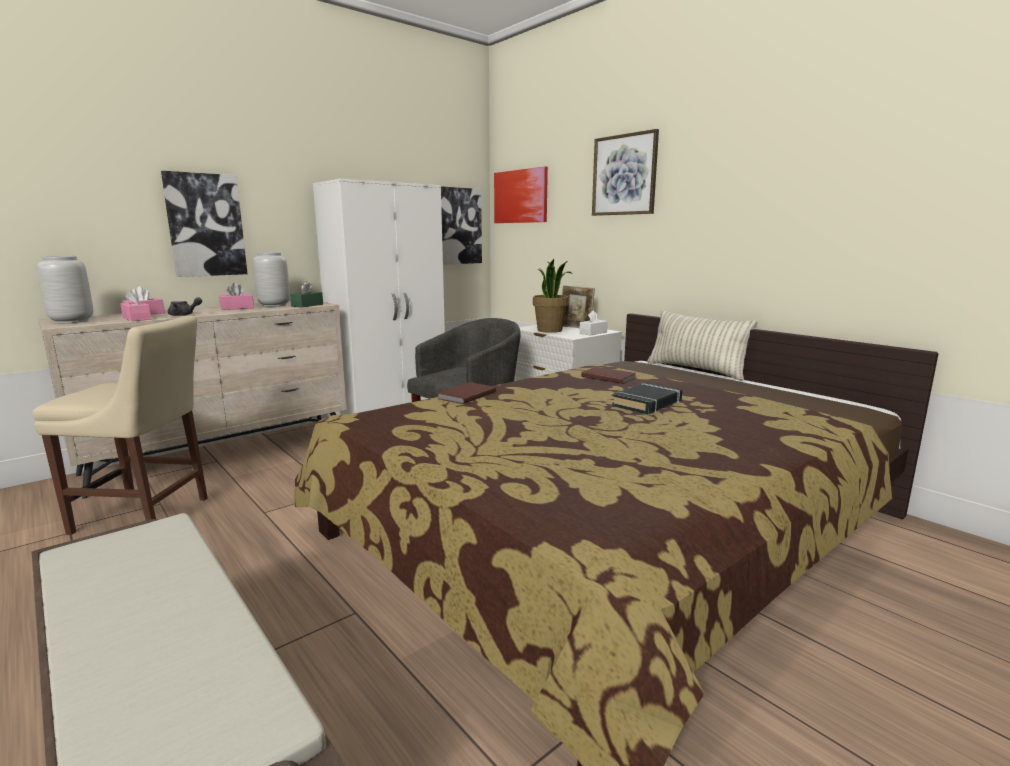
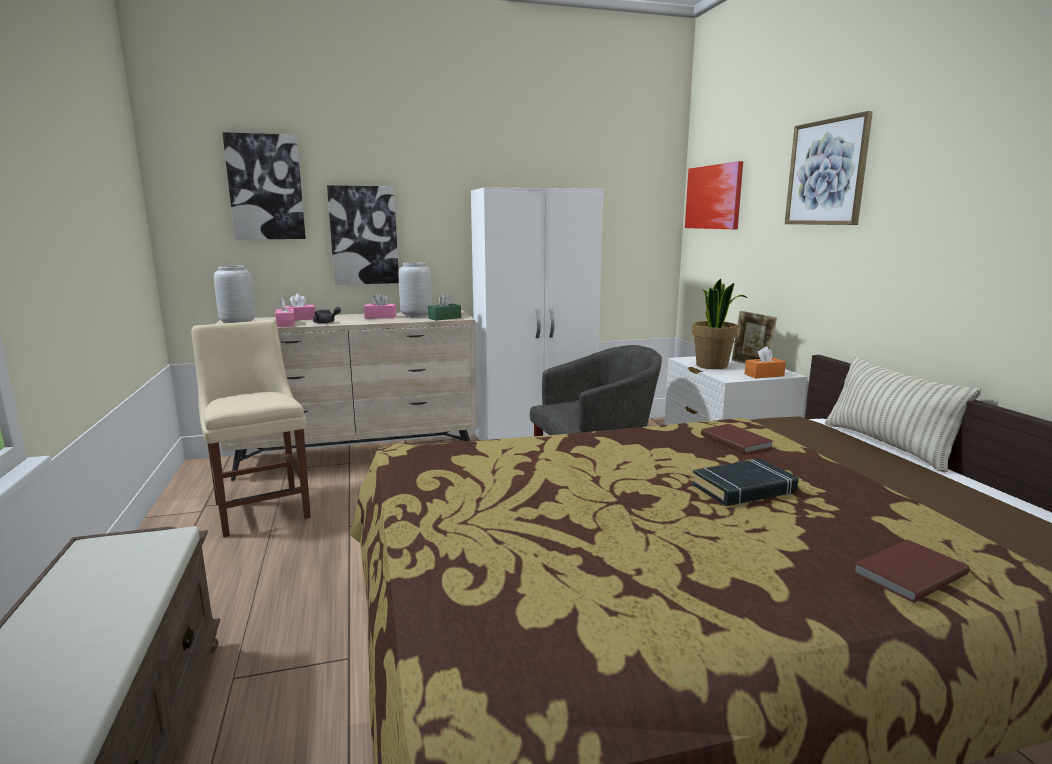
camera: 25 degrees right, 0 degrees up
(147, 515) = (261, 507): beige chair -> beige chair turned 150 degrees counterclockwise
(459, 226) = (641, 232): picture -> picture (266, 187)
(465, 395) = (538, 441): brown book -> brown book (906, 573)
(593, 333) = (764, 375): white tissue box -> orange tissue box

